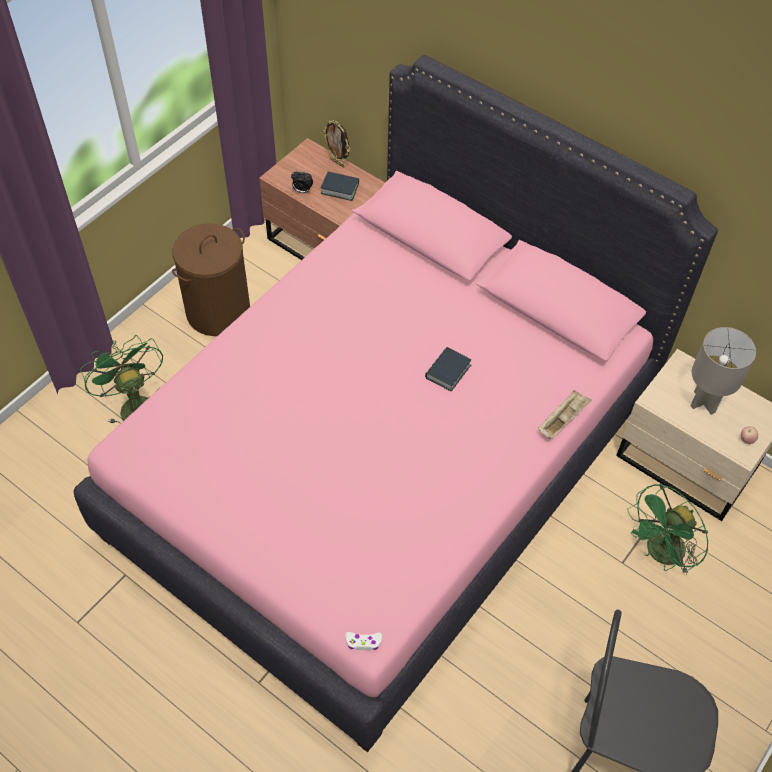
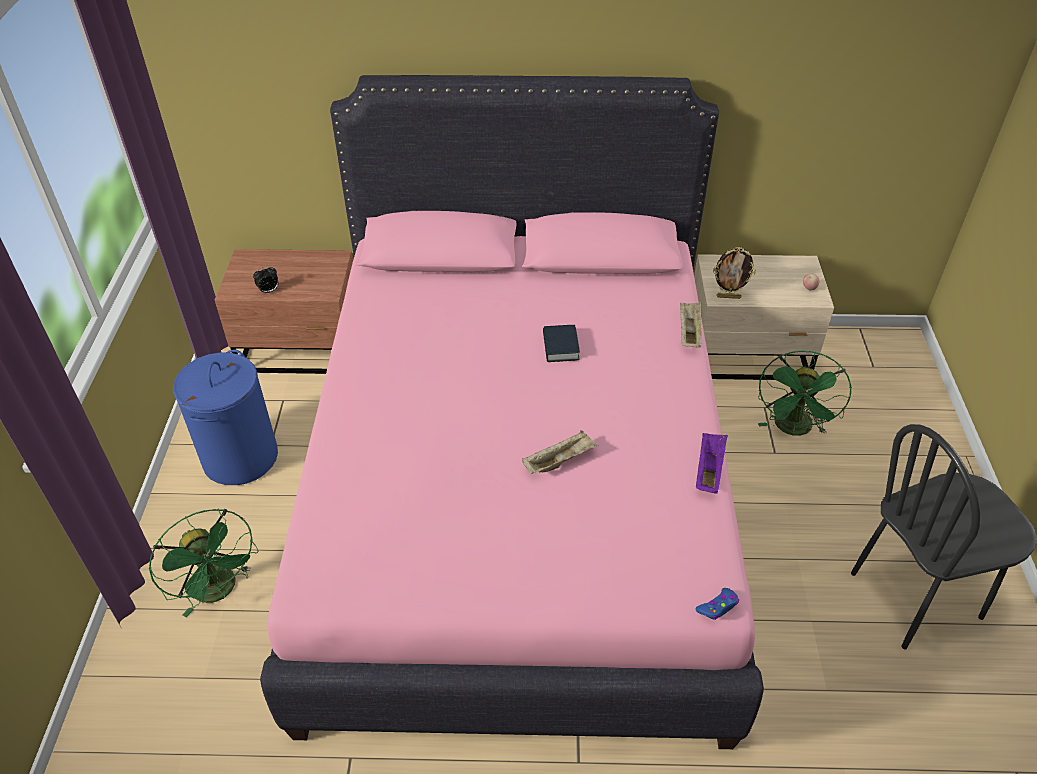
camera: 35 degrees left, 10 degrees down
(133, 406) = (220, 591): green fan -> green fan turned 150 degrees counterclockwise
(218, 312) = (240, 458): brown laundry basket -> blue laundry basket
(338, 162) = (283, 254): picture frame -> picture frame (728, 297)
(339, 189) = (304, 273): book -> none
(360, 464) = (559, 461): none -> beige tray
(363, 642) = (718, 607): white game controller -> blue game controller
(460, 541) = (708, 470): none -> purple tray
(705, 402) = (755, 279): grey table lamp -> none

